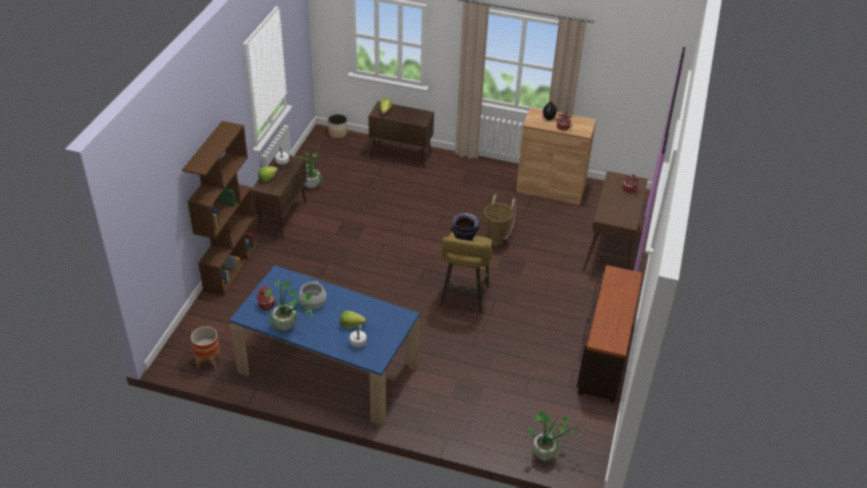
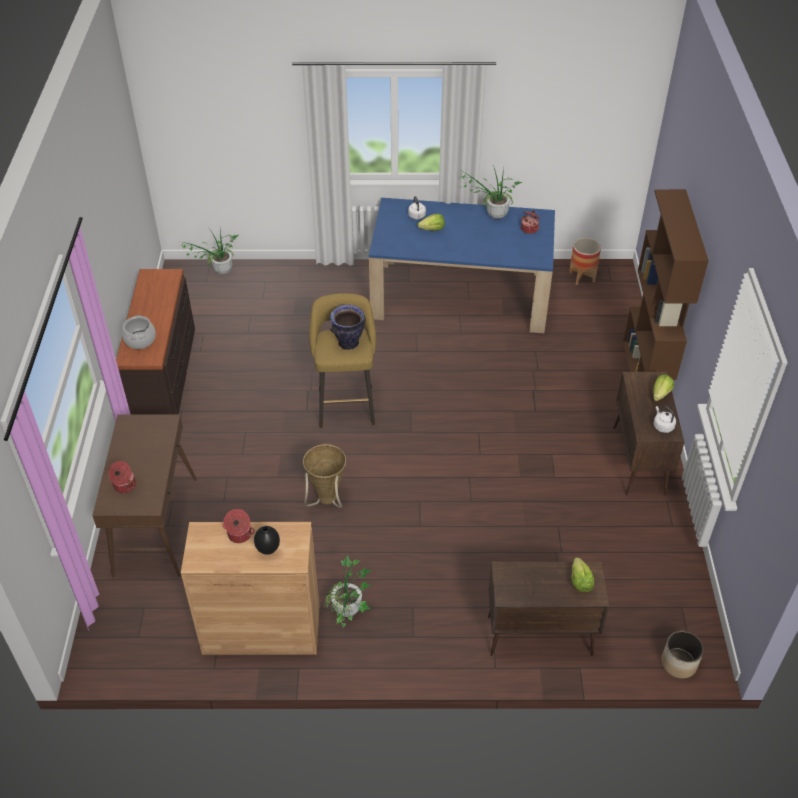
camera: 165 degrees right, 5 degrees up
(312, 183) = (642, 533): potted plant -> potted plant (348, 614)
(313, 301) = (485, 241): cooking pot -> cooking pot (140, 340)

